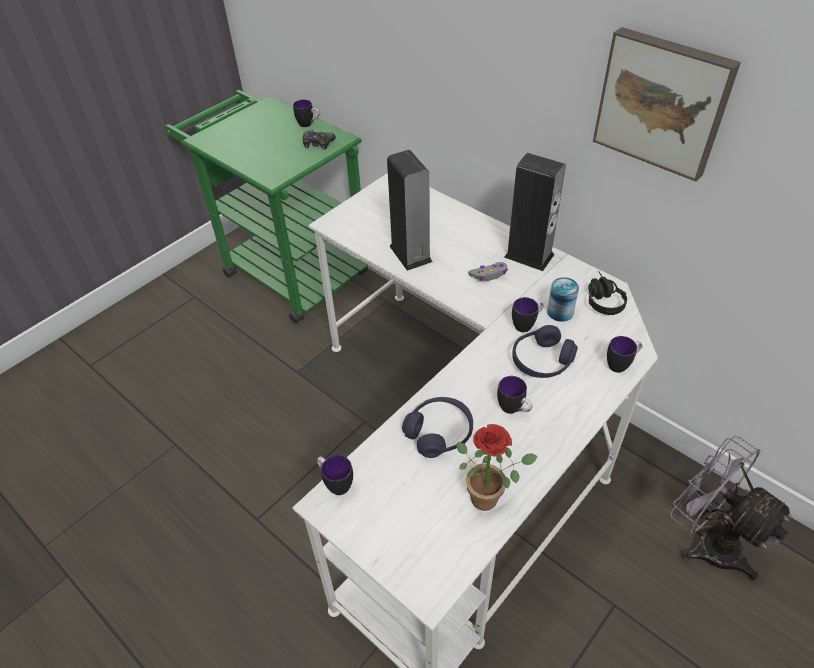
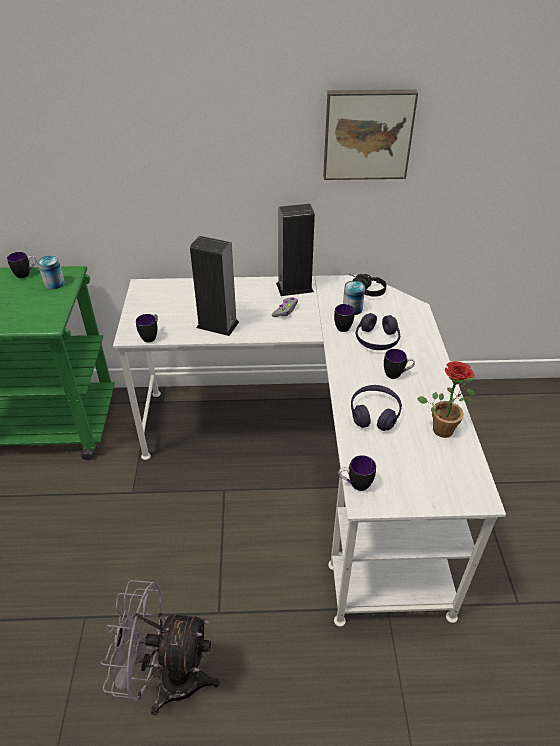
camera: 45 degrees left, 5 degrees down
(318, 143) = (54, 283): black game controller -> can
(621, 364) = (417, 318): mug -> mug (151, 336)
(707, 541) = (481, 417): grey fan -> grey fan (167, 678)

